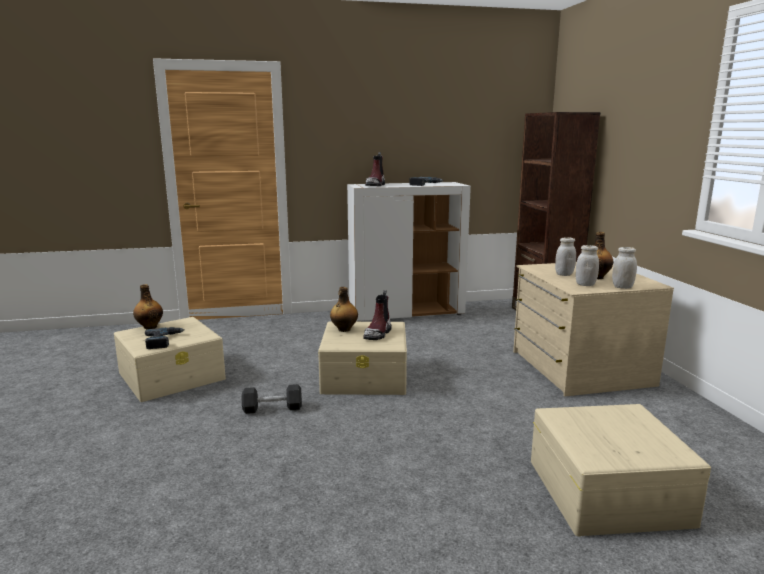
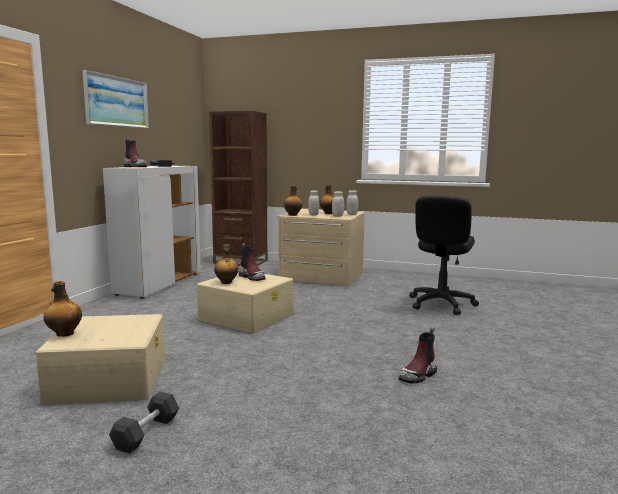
camera: 60 degrees left, 5 degrees down
(163, 341) = (124, 332): power drill -> none
(272, 408) = (252, 350): black dumbbell -> black dumbbell (146, 433)
(274, 532) = (418, 375): none -> boot
(380, 114) = (117, 102): none -> picture
(538, 268) = (293, 215): none -> bottle
(607, 490) = (441, 304): beige storage box -> black office chair

